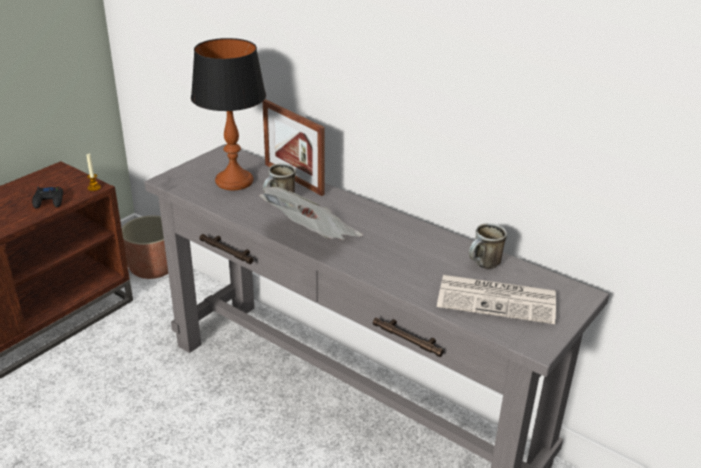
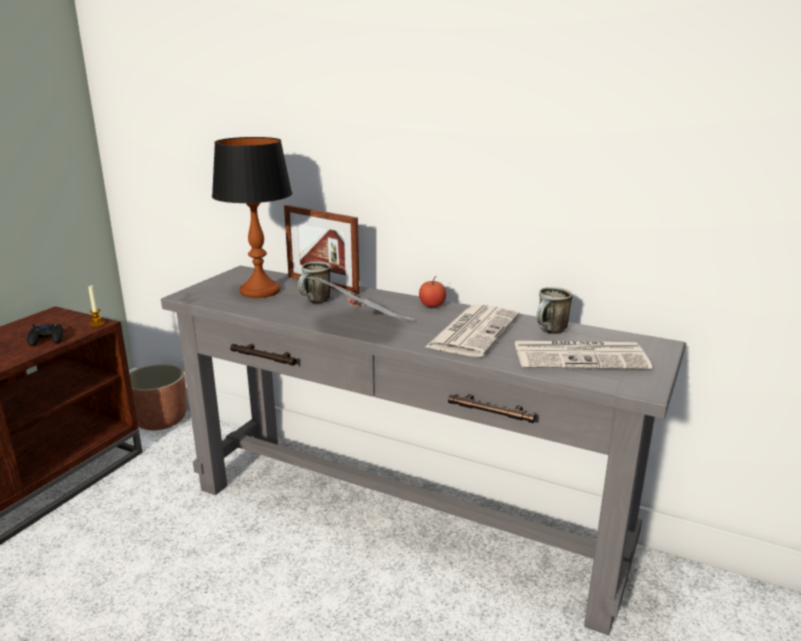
camera: 10 degrees left, 10 degrees down
(386, 218) = (432, 305): none -> apple
(412, 256) = (473, 331): none -> newspaper

